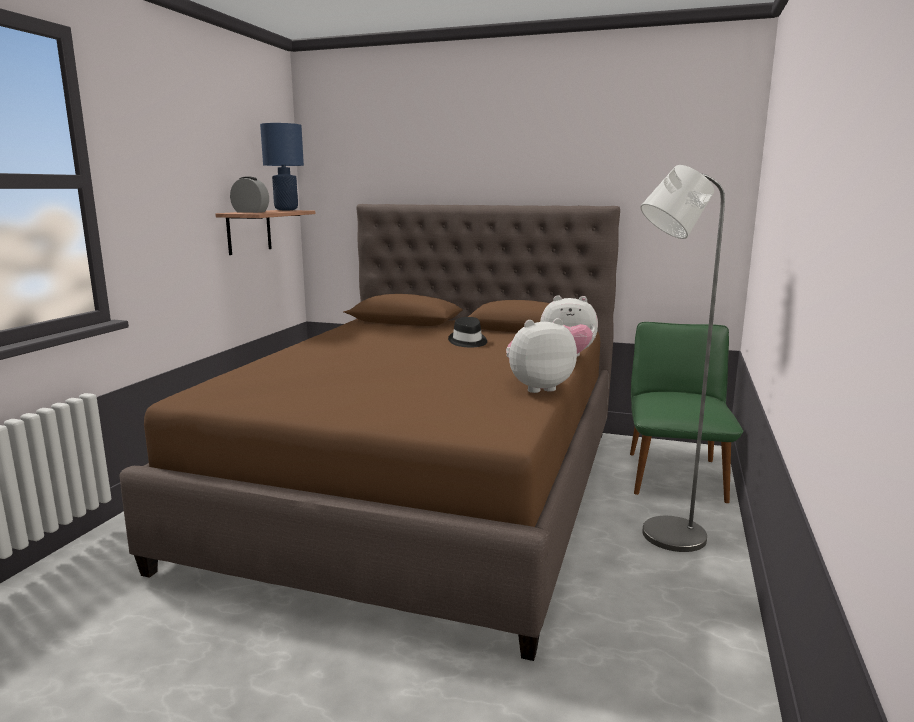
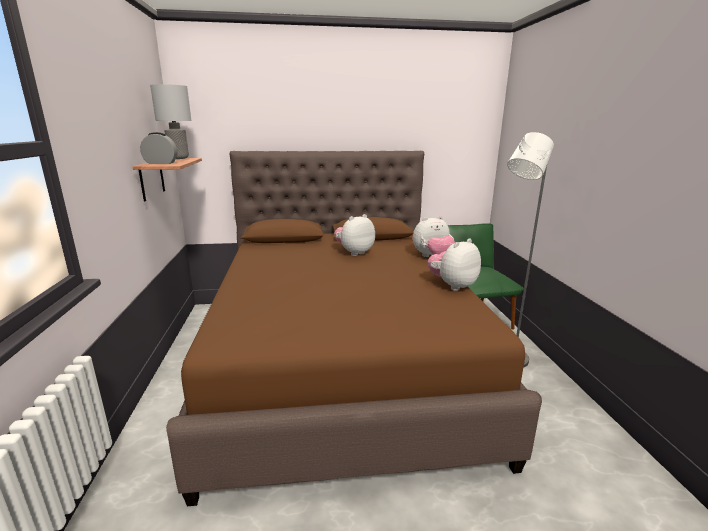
camera: 25 degrees left, 5 degrees up
(286, 210) = (178, 158): blue table lamp -> grey table lamp
(467, 342) = (354, 252): black hat -> plush toy

